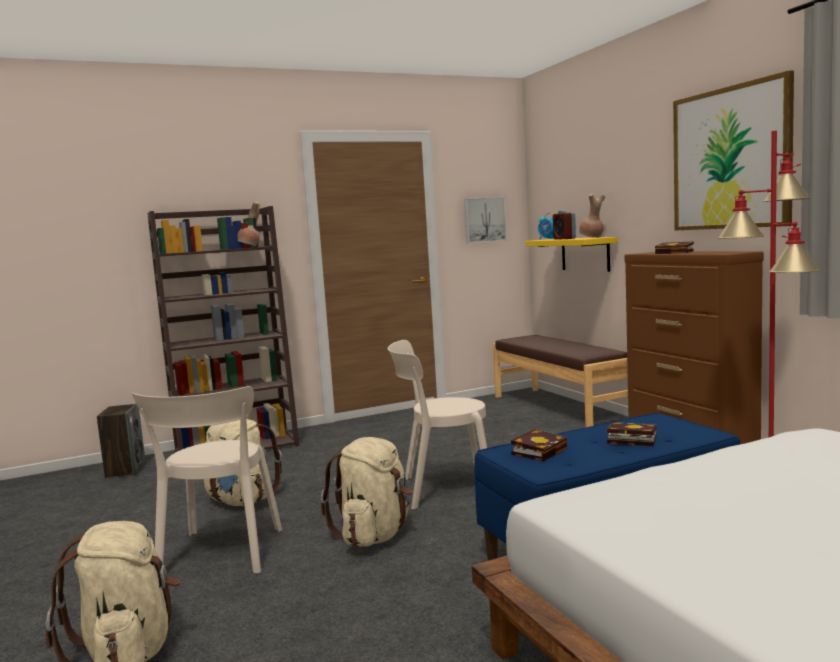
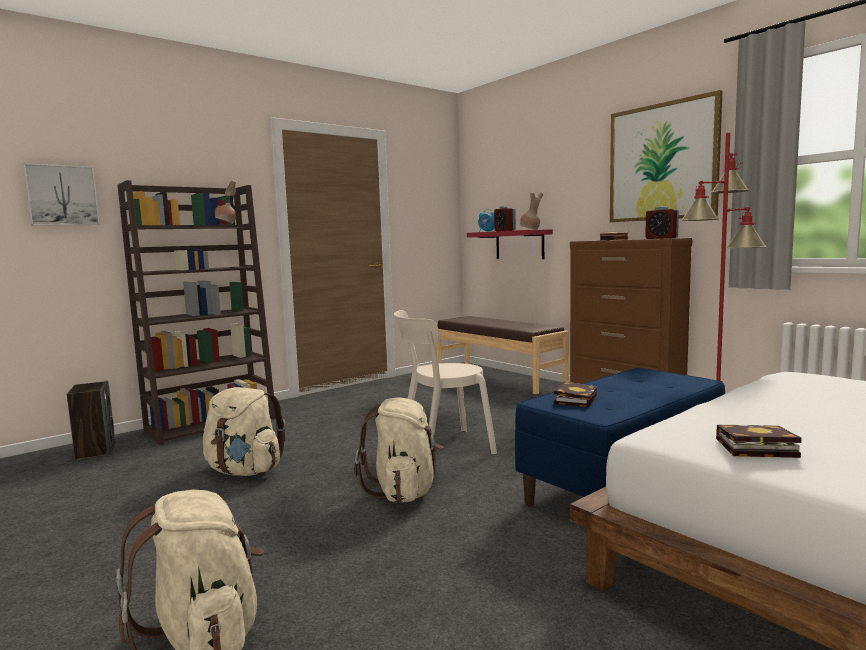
camera: 15 degrees left, 0 degrees up
(220, 555) = (254, 524): beige chair -> none
(484, 220) = (427, 214): picture -> picture (62, 195)
(585, 254) = (519, 245): yellow shelf -> red shelf
(629, 439) = (641, 387): book -> book (753, 448)
(722, 253) = (661, 238): none -> alarm clock

